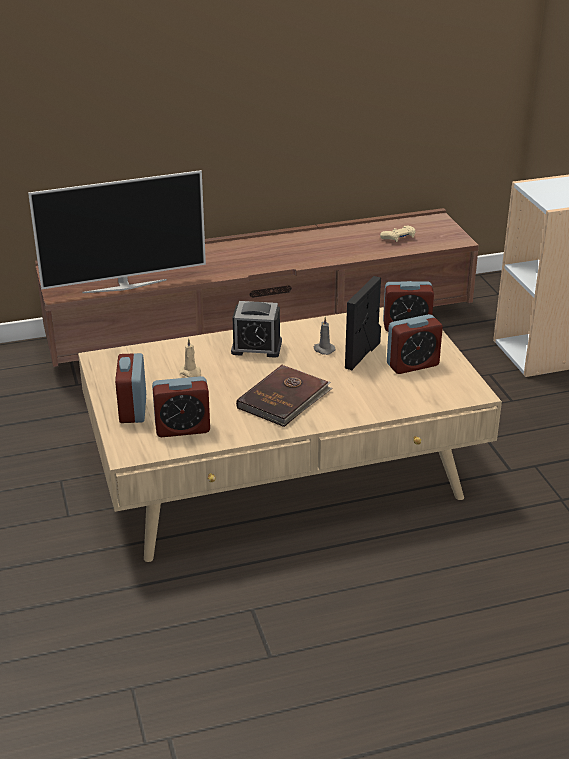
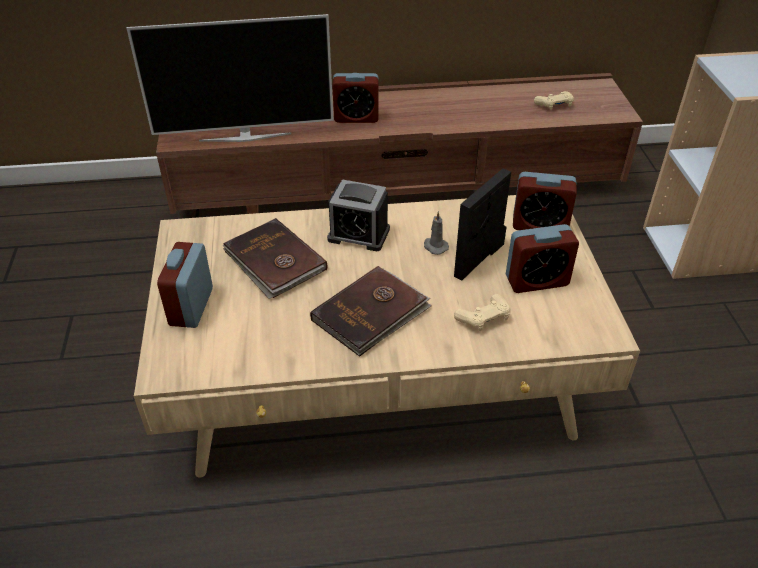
camera: 10 degrees right, 10 degrees up
(182, 428) = (238, 343): alarm clock -> alarm clock (356, 117)
(191, 372) = (274, 262): beige candle -> brown book
(376, 393) = (483, 318): none -> beige game controller

